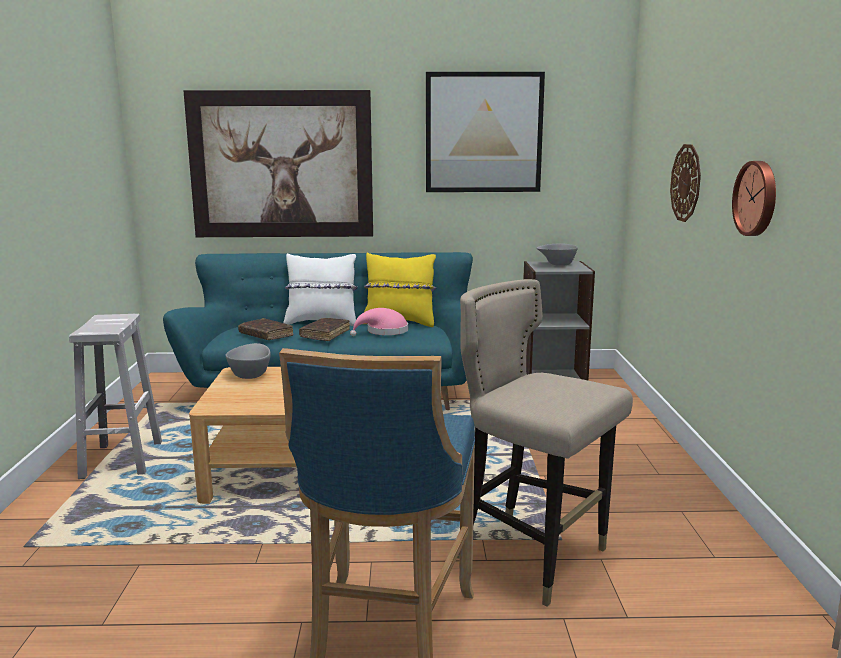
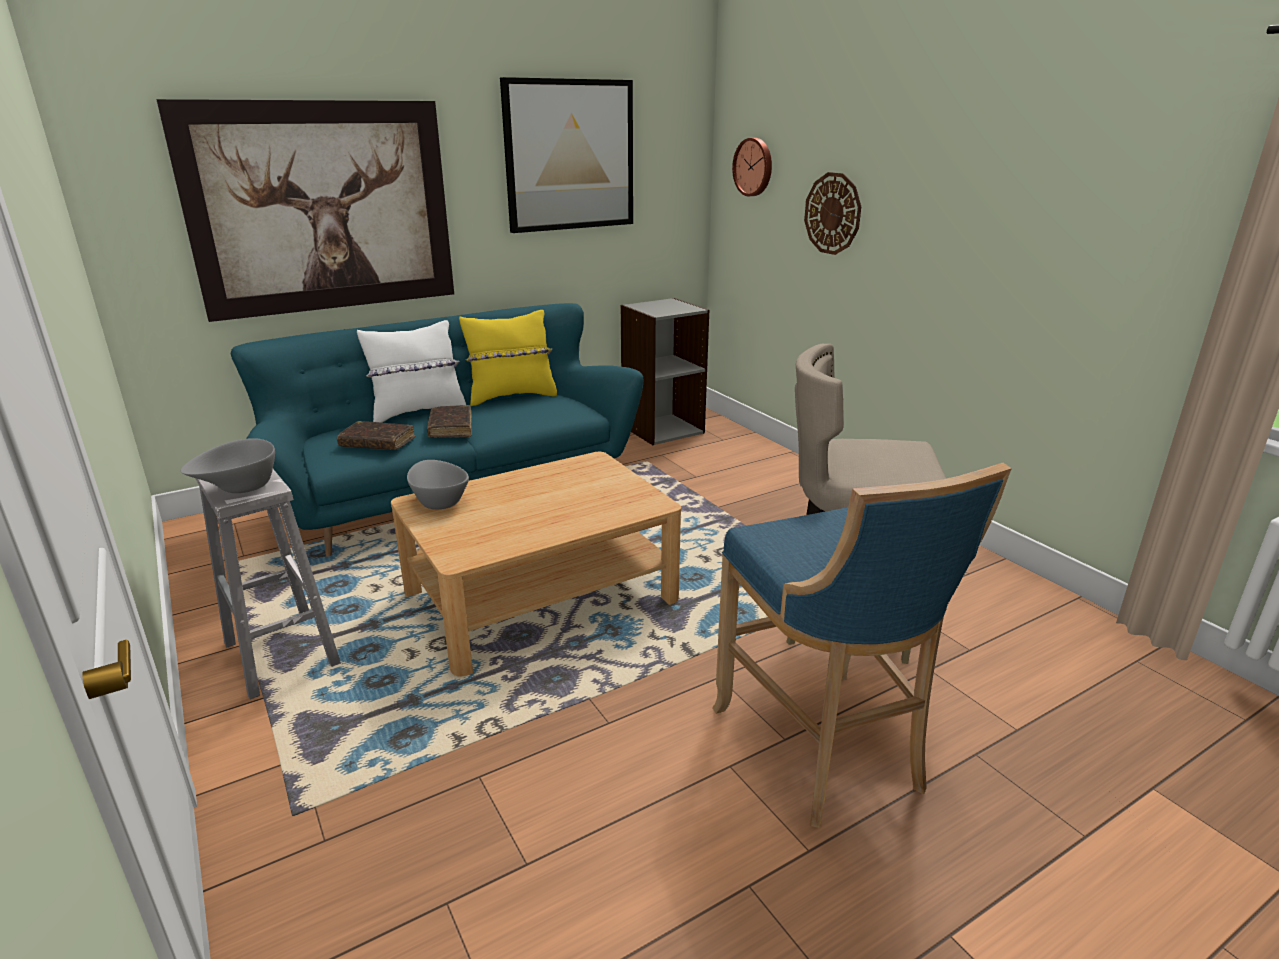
camera: 30 degrees left, 10 degrees up
(384, 332) = (515, 412): pink hat -> none
(556, 264) = (660, 305): grey bowl -> grey bowl (238, 489)
(757, 198) = (963, 235): wall clock -> wall clock (754, 167)

